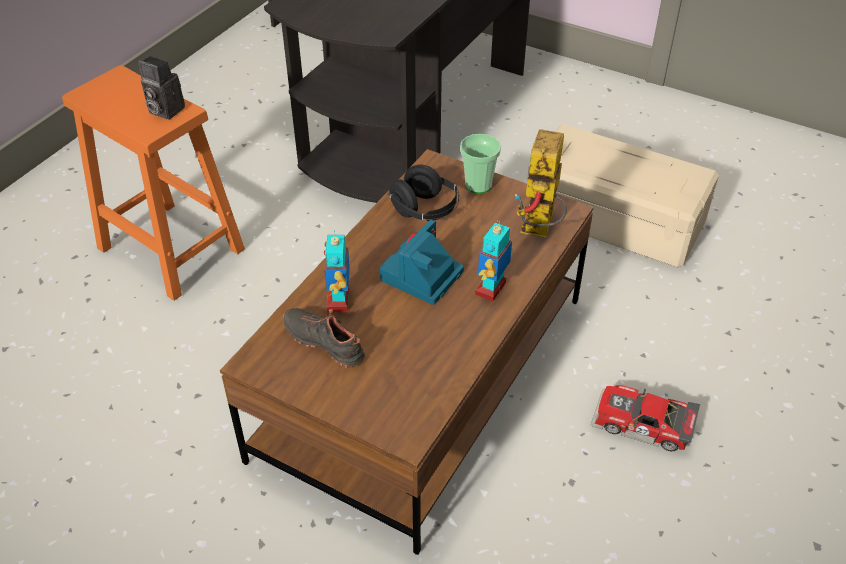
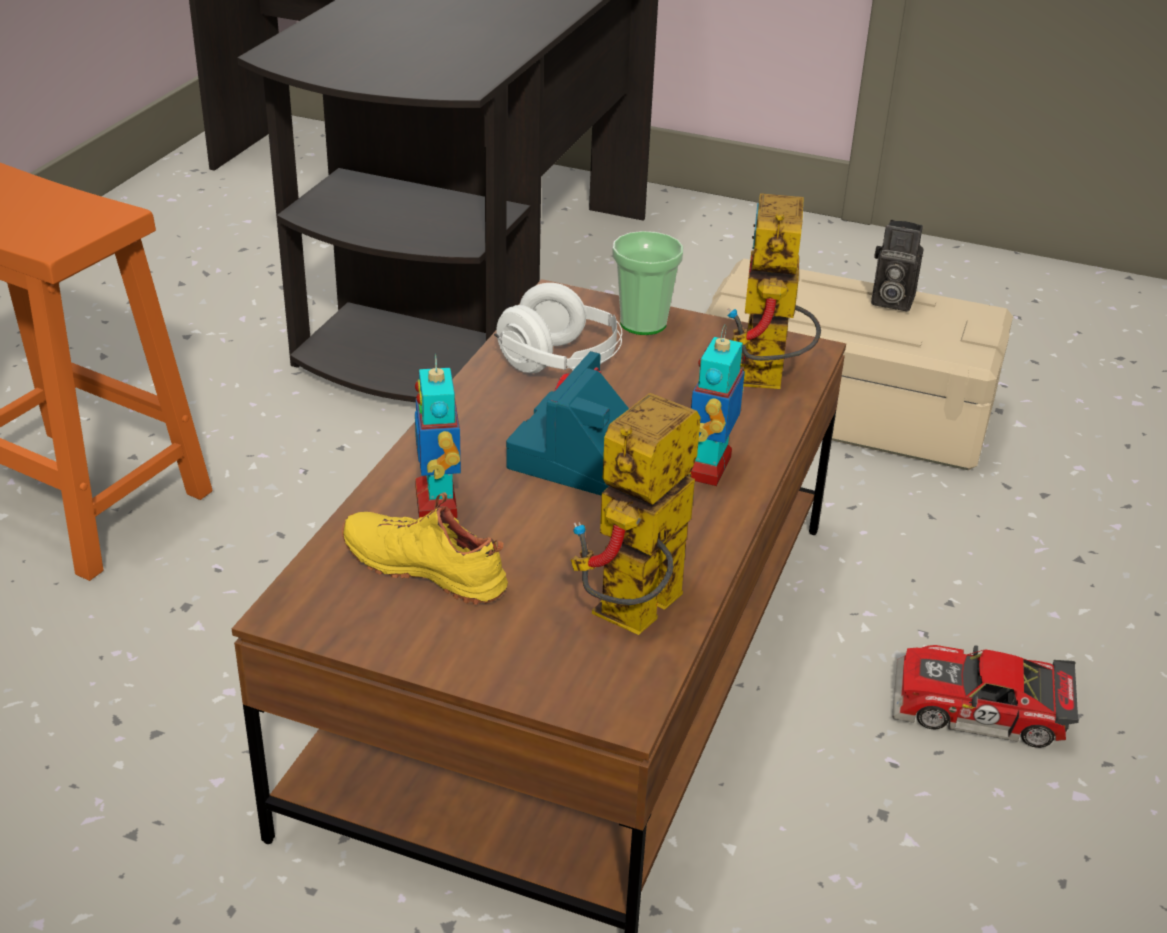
camera: 10 degrees left, 10 degrees down
(164, 110) = (74, 214): camera -> camera (889, 301)
(325, 341) = (427, 567): black shoe -> yellow shoe
(425, 210) = (560, 363): black headphones -> white headphones
(428, 383) = (634, 619): none -> toy robot

